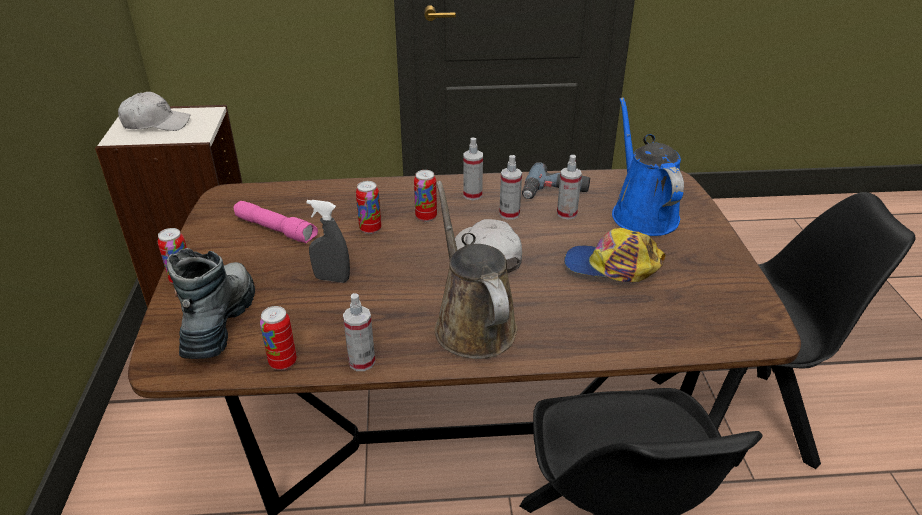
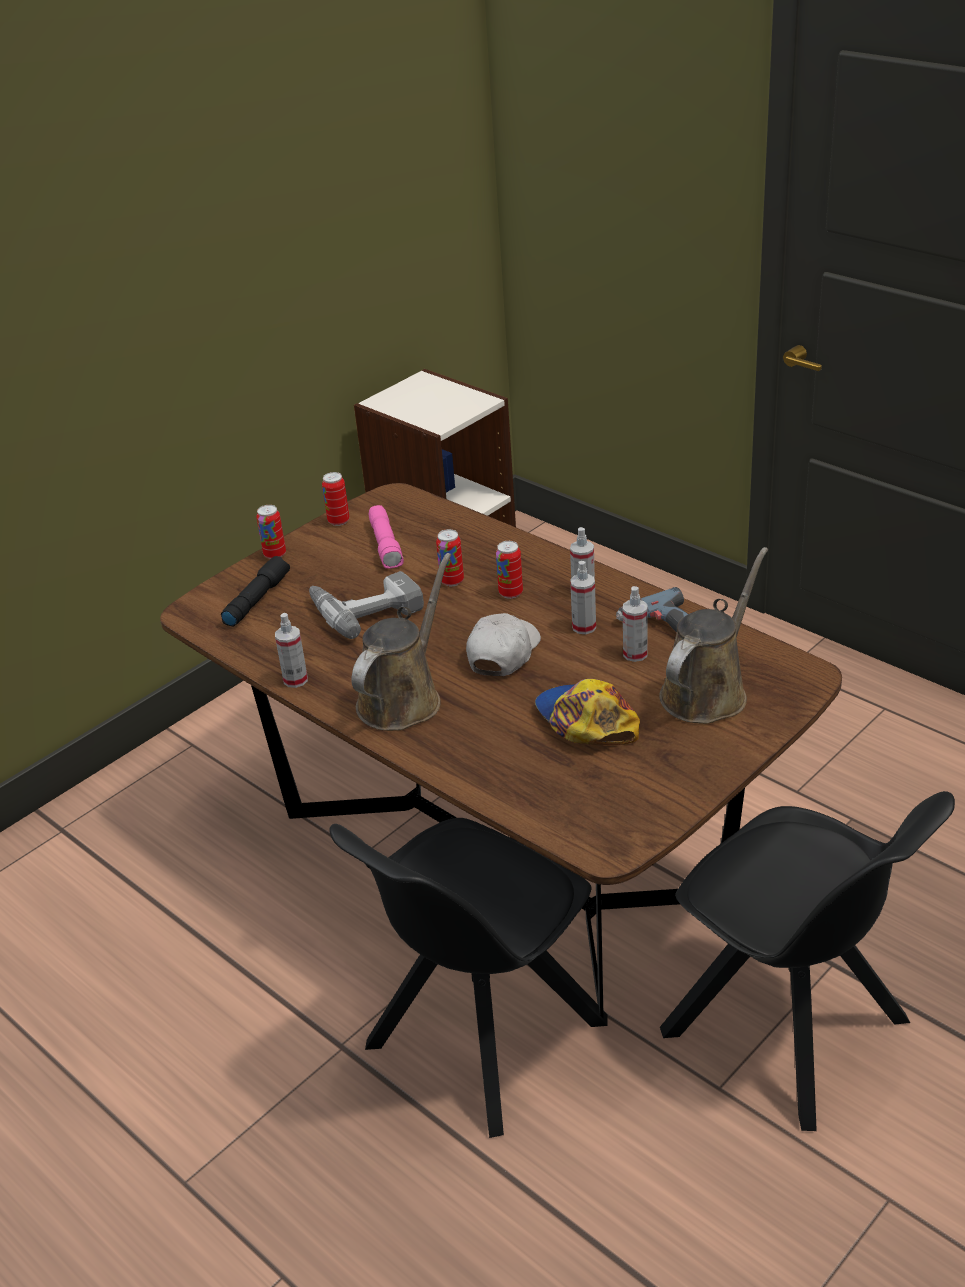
camera: 50 degrees right, 0 degrees up
(156, 123) = (426, 397): white cap -> none
(219, 321) = (256, 599): boot -> black flashlight
(283, 362) = (252, 651): can -> can (338, 521)
(332, 279) = (365, 608): grey spray bottle -> power drill
(642, 213) = (708, 691): blue watering can -> brown watering can

